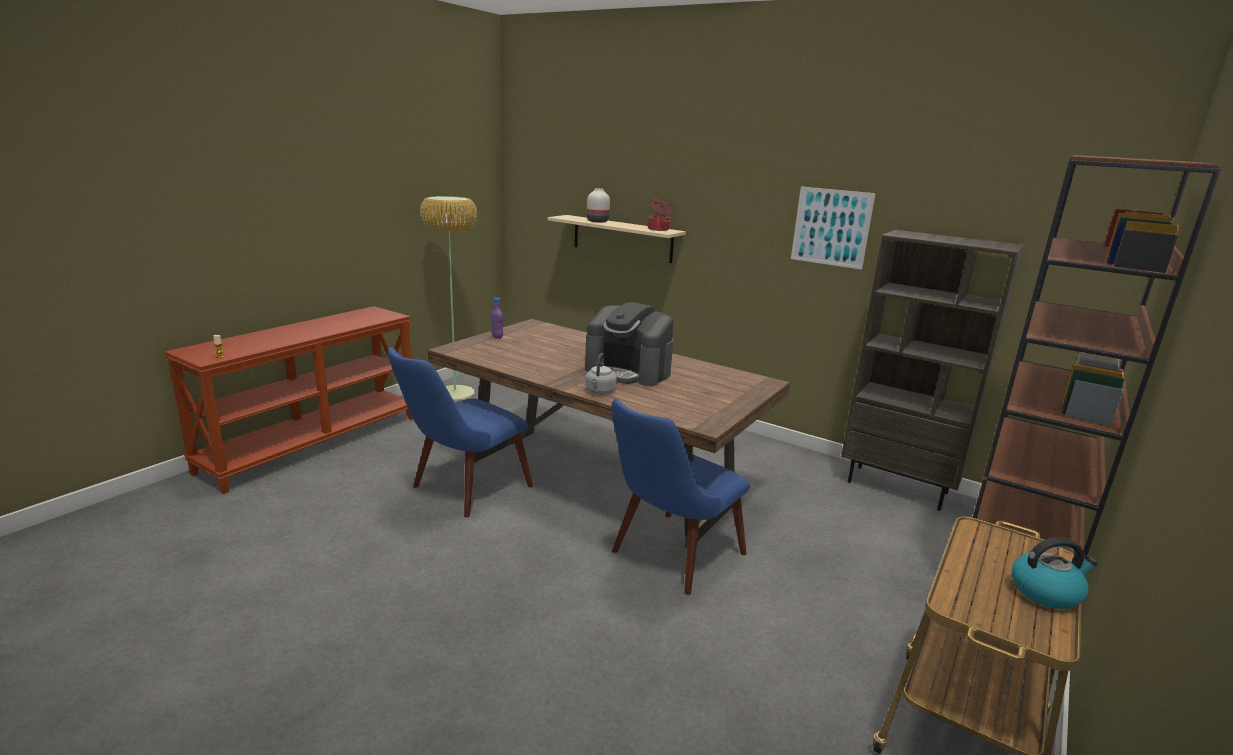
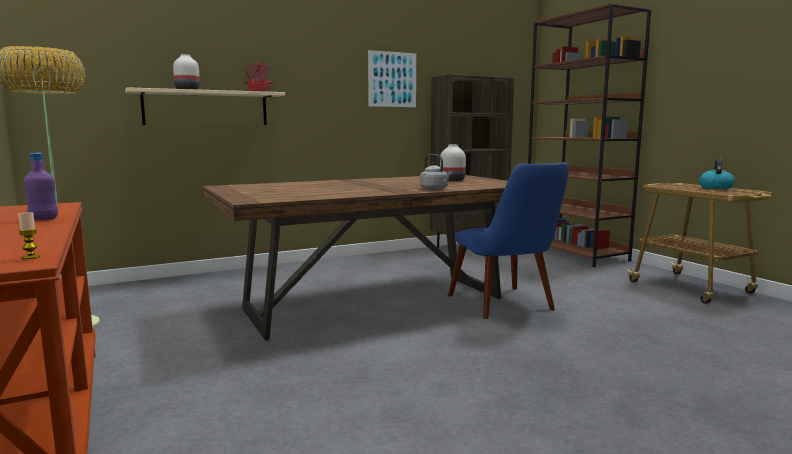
camera: 60 degrees left, 10 degrees down
(461, 491) = (322, 355): blue chair -> none
(497, 337) = (241, 192): purple bottle -> purple bottle (43, 219)
(628, 371) = (398, 184): coffee machine -> none
(697, 388) = (452, 180): none -> white vase

